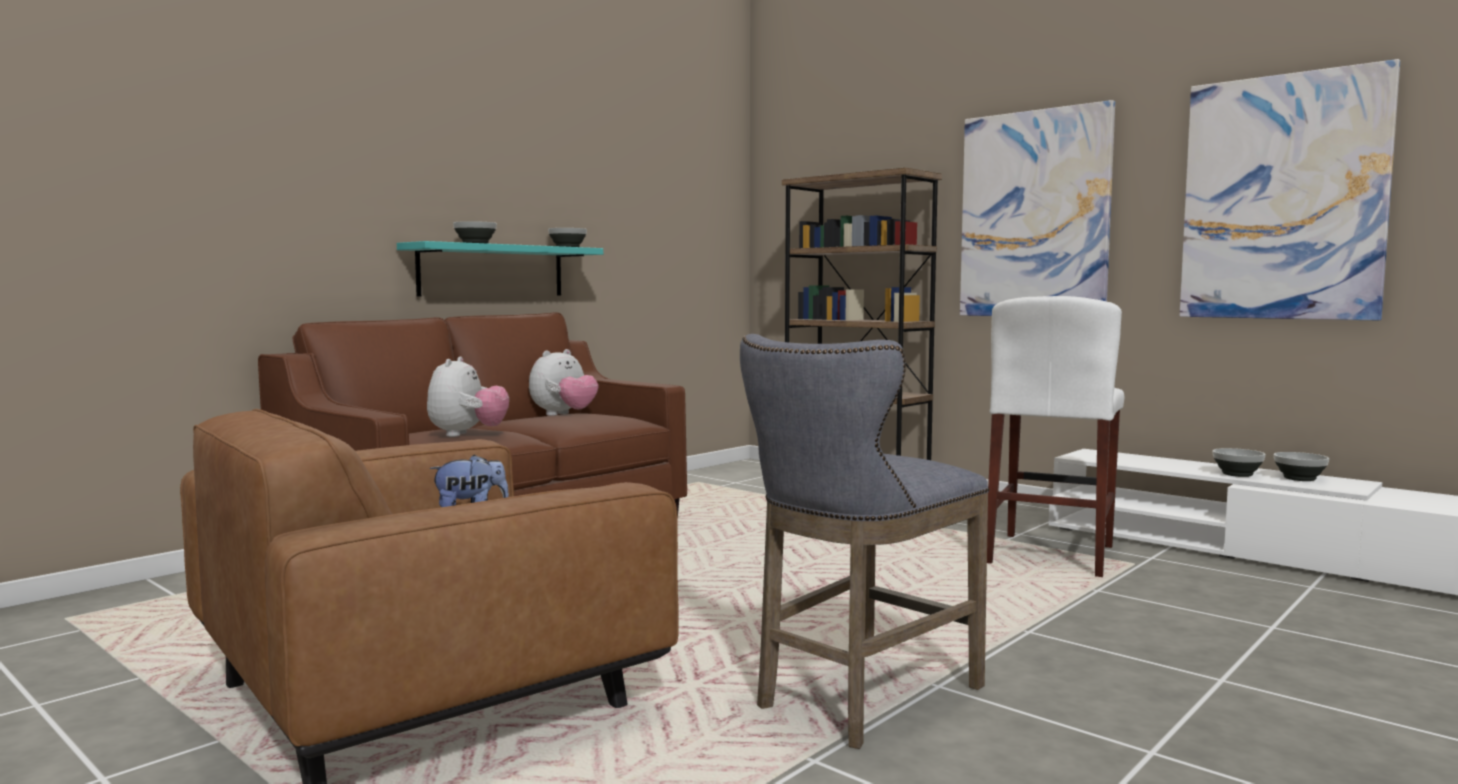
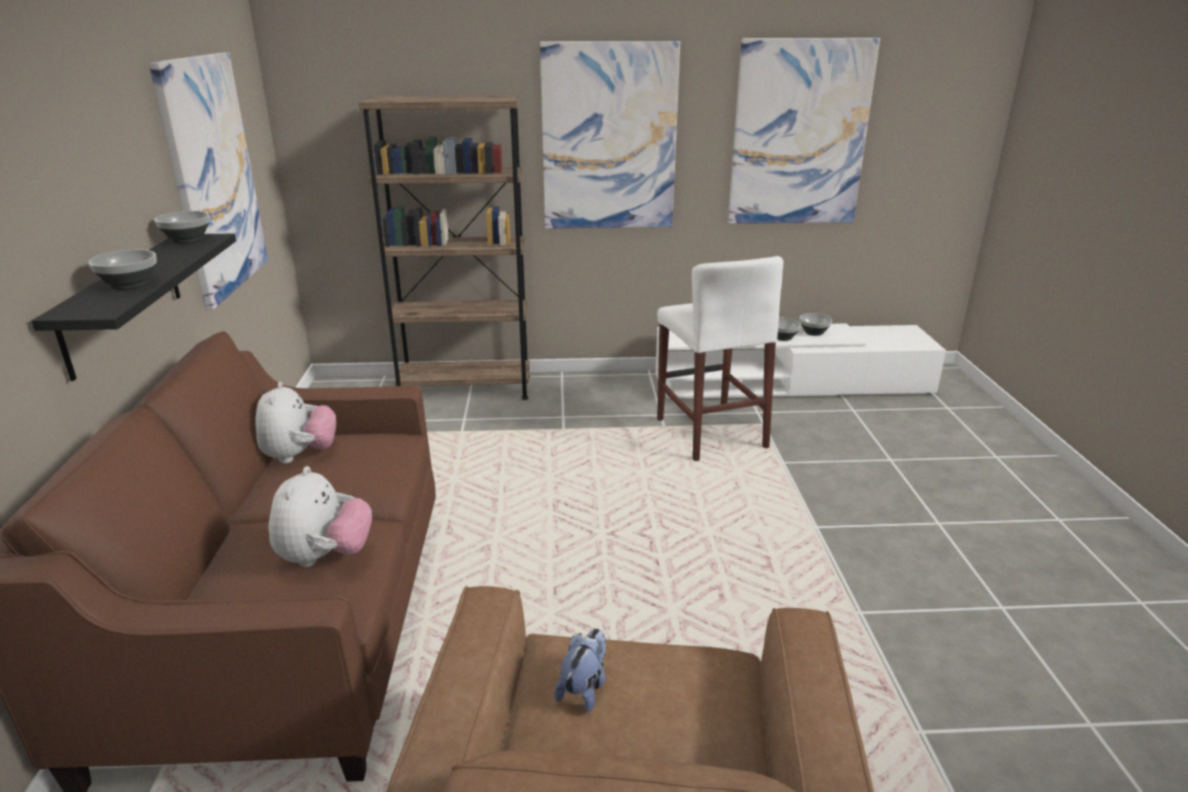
camera: 45 degrees left, 20 degrees up
(467, 435) = (325, 556): plush toy -> plush toy turned 45 degrees clockwise
(492, 271) = (122, 302): turquoise shelf -> black shelf
(642, 227) = (213, 177): none -> picture
(858, 699) = (851, 655): grey stool -> none

